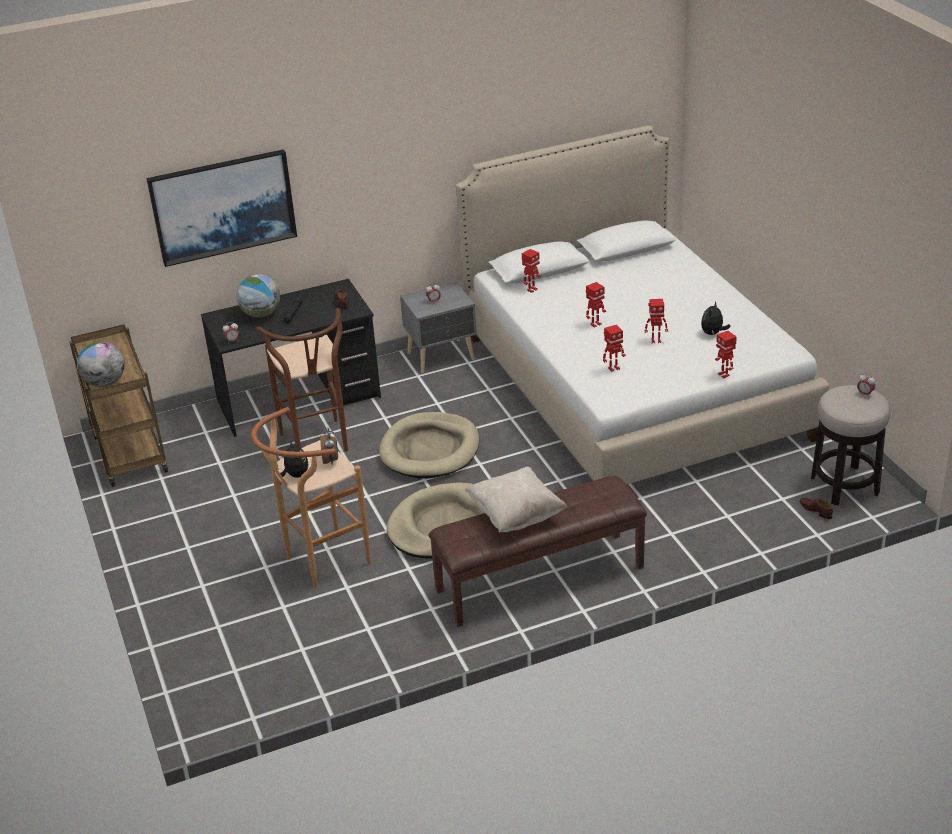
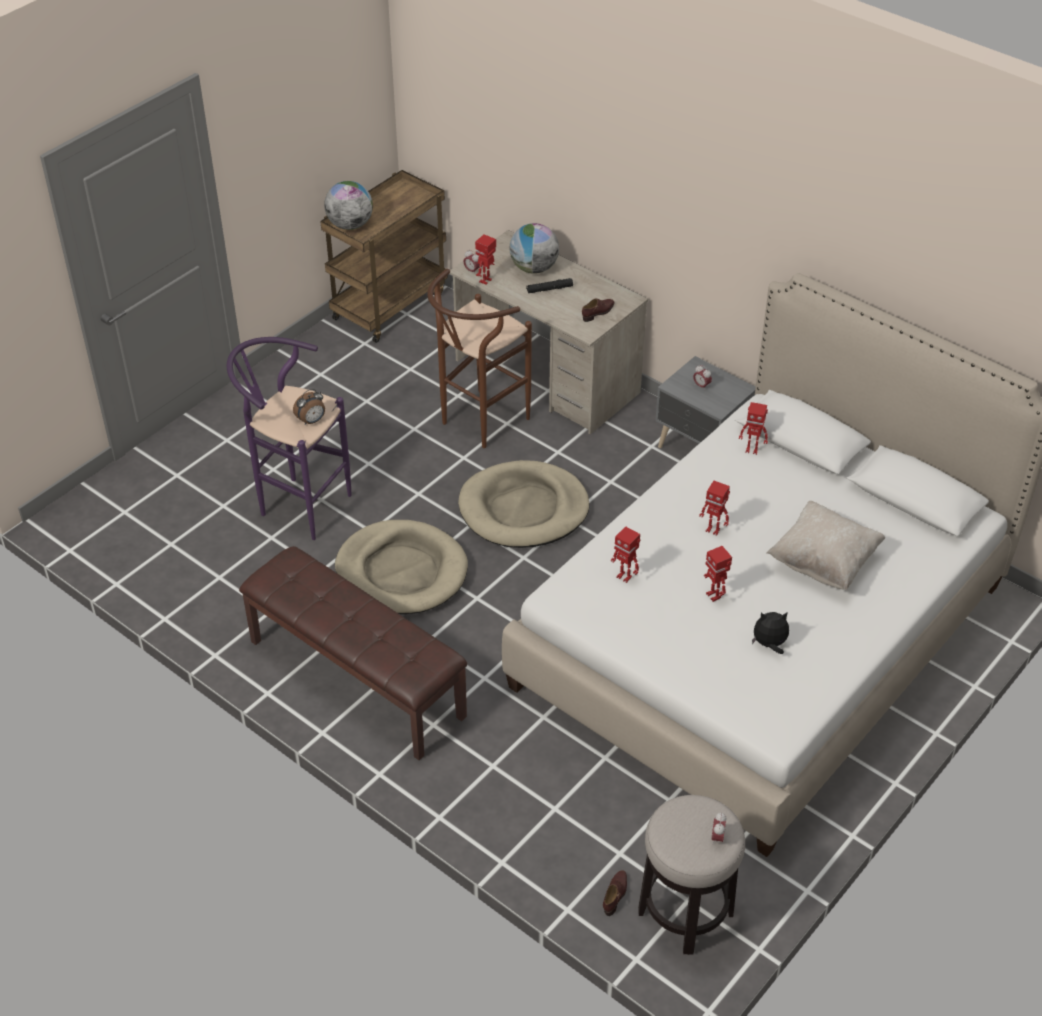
camera: 60 degrees right, 10 degrees up
(223, 206) = (547, 139): picture -> none
(295, 475) = (277, 407): plush toy -> none
(299, 400) = (547, 377): black desk -> beige desk
(320, 563) = (297, 504): brown stool -> purple stool
(516, 516) = (341, 600): beige pillow -> beige pillow (823, 562)
(724, 374) = (681, 683): toy robot -> toy robot (486, 281)

